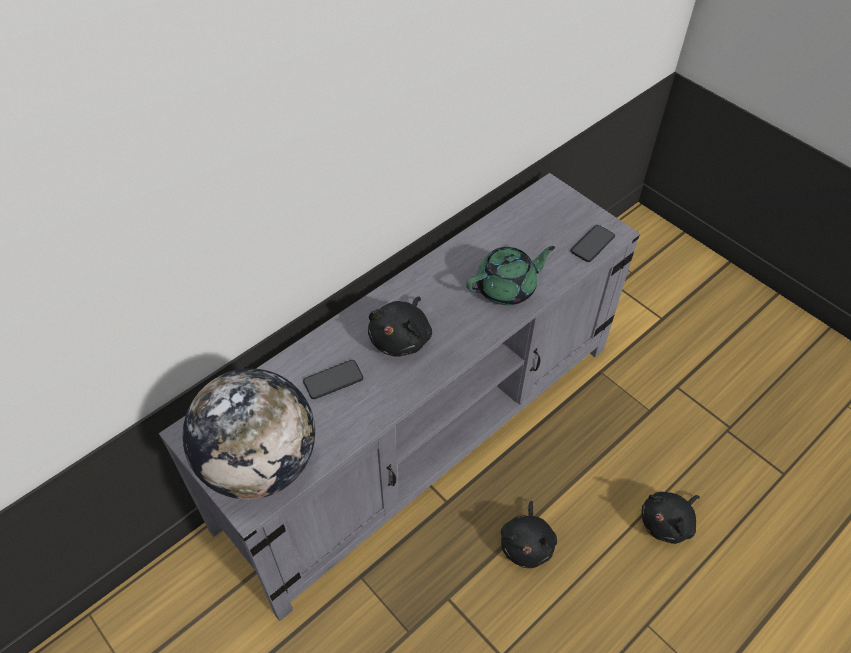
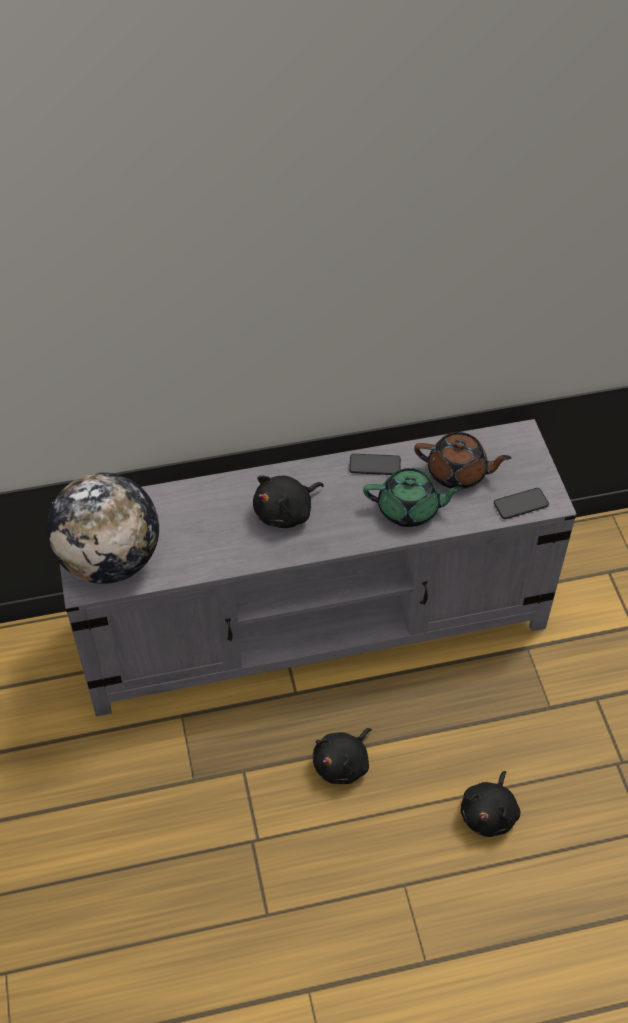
camera: 30 degrees right, 0 degrees up
(333, 380) = (207, 521): phone -> phone (375, 465)
(523, 240) = (458, 473): none -> brown teapot
(667, 522) = (489, 813): black plush toy -> black plush toy turned 60 degrees counterclockwise

